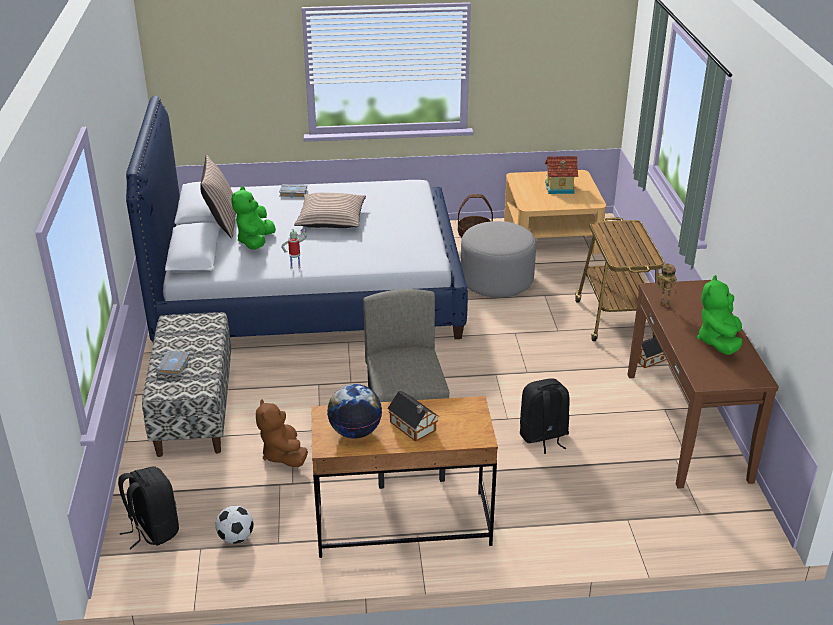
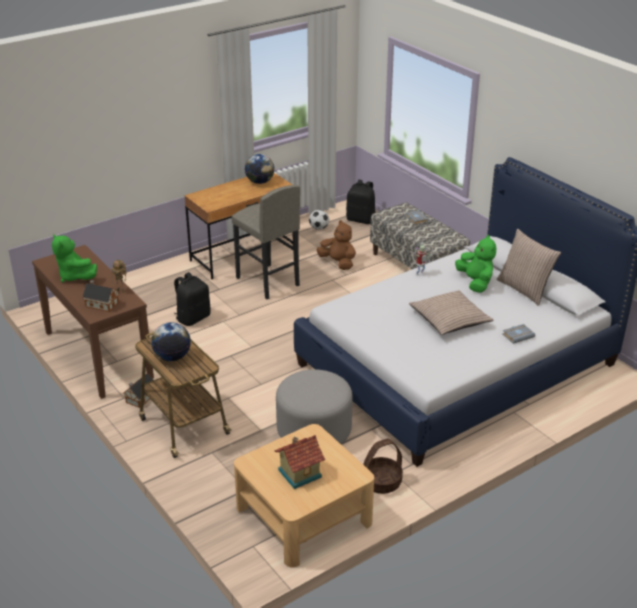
camera: 150 degrees right, 0 degrees up
(413, 427) = (233, 191): toy house -> toy house (101, 304)
(630, 243) = (172, 357): none -> globe
(718, 342) = (75, 276): green plush toy -> green plush toy turned 150 degrees clockwise

